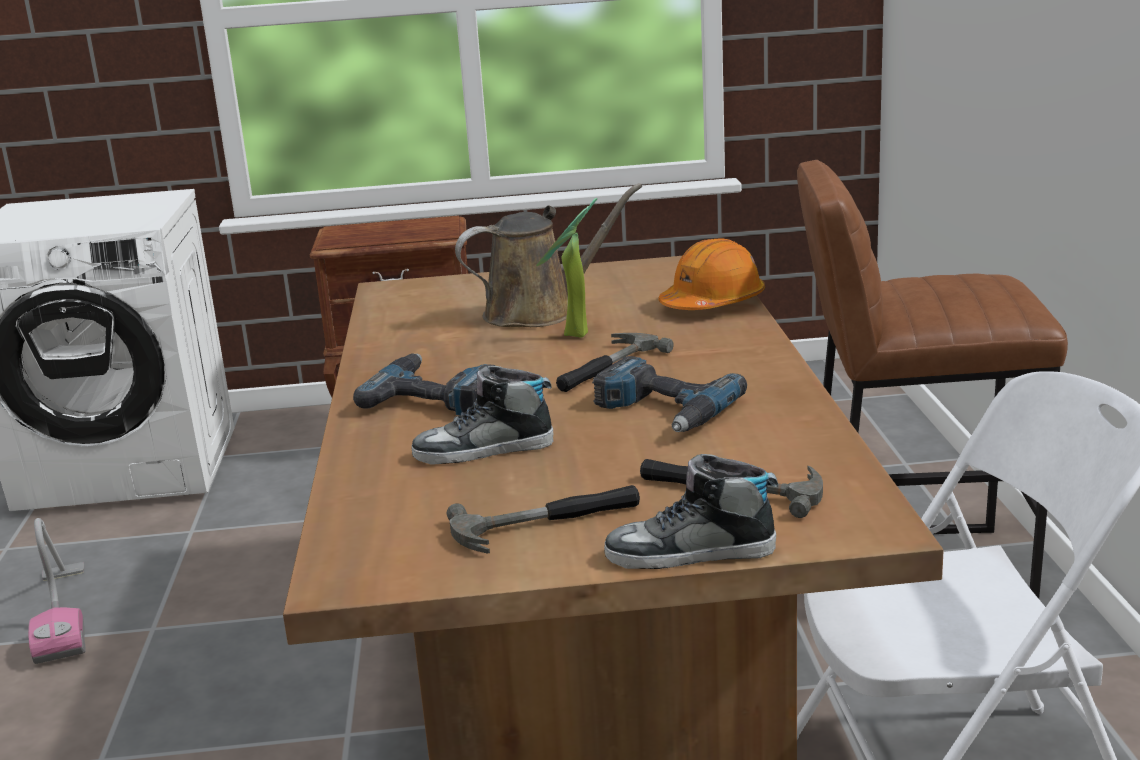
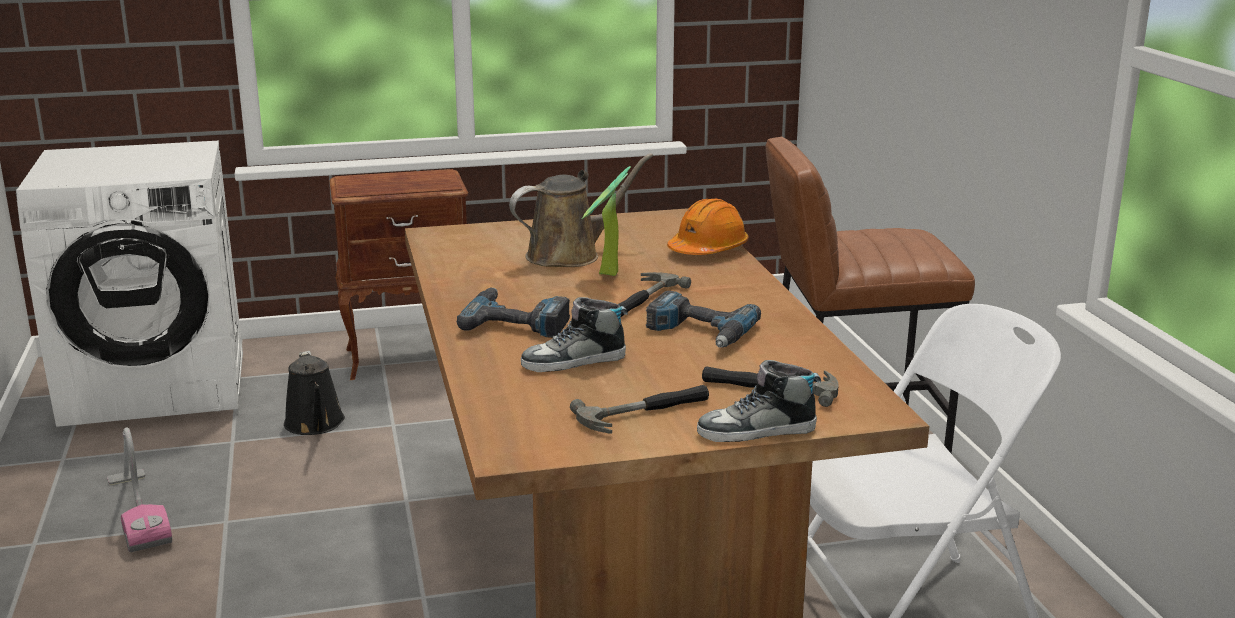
camera: 10 degrees left, 0 degrees up
(287, 512) = (315, 424): none -> black watering can

